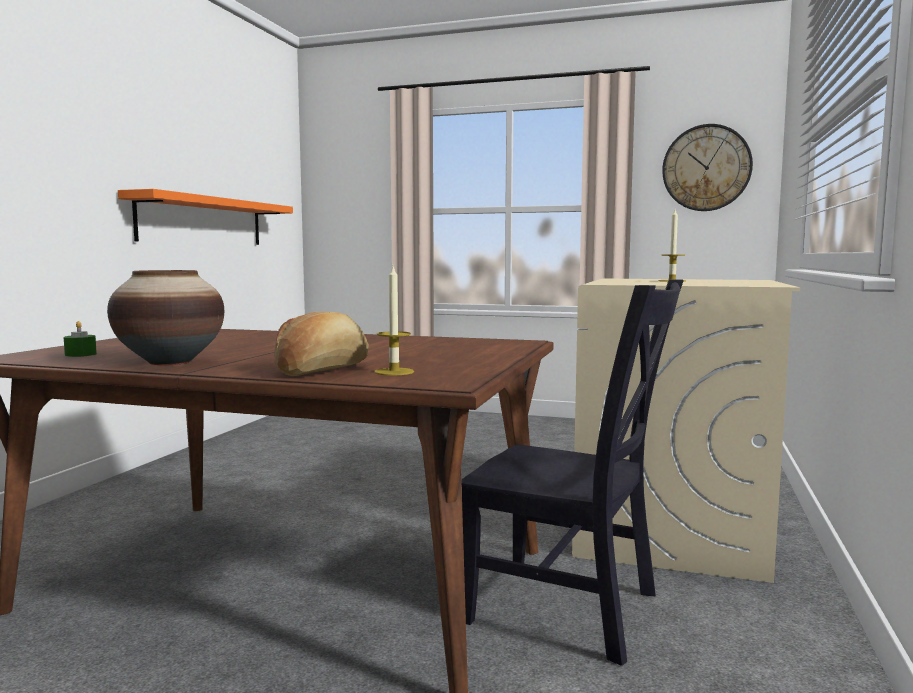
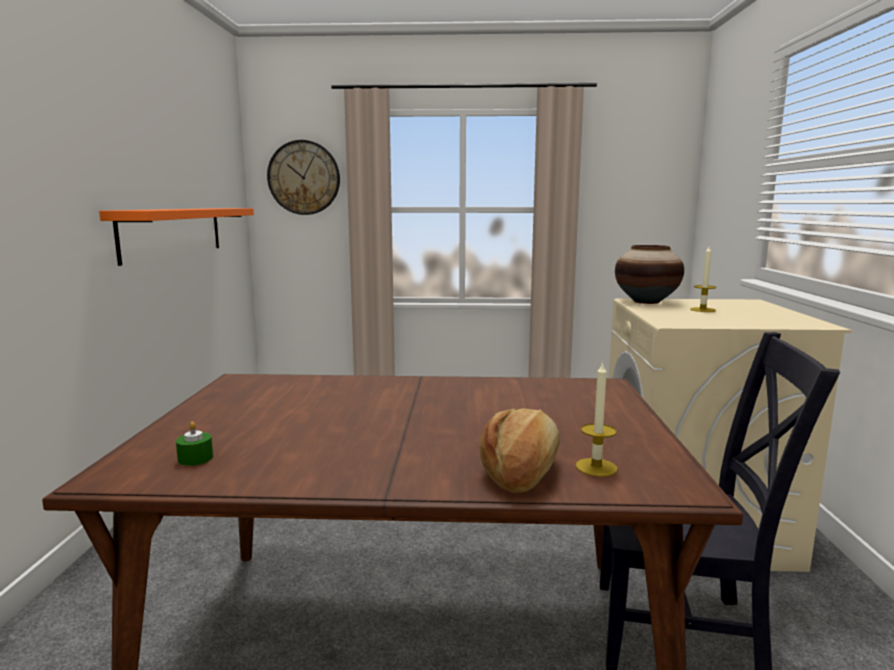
camera: 15 degrees left, 5 degrees up
(170, 362) = (330, 468): vase -> vase (646, 302)
(706, 168) = (639, 176): wall clock -> wall clock (304, 177)

